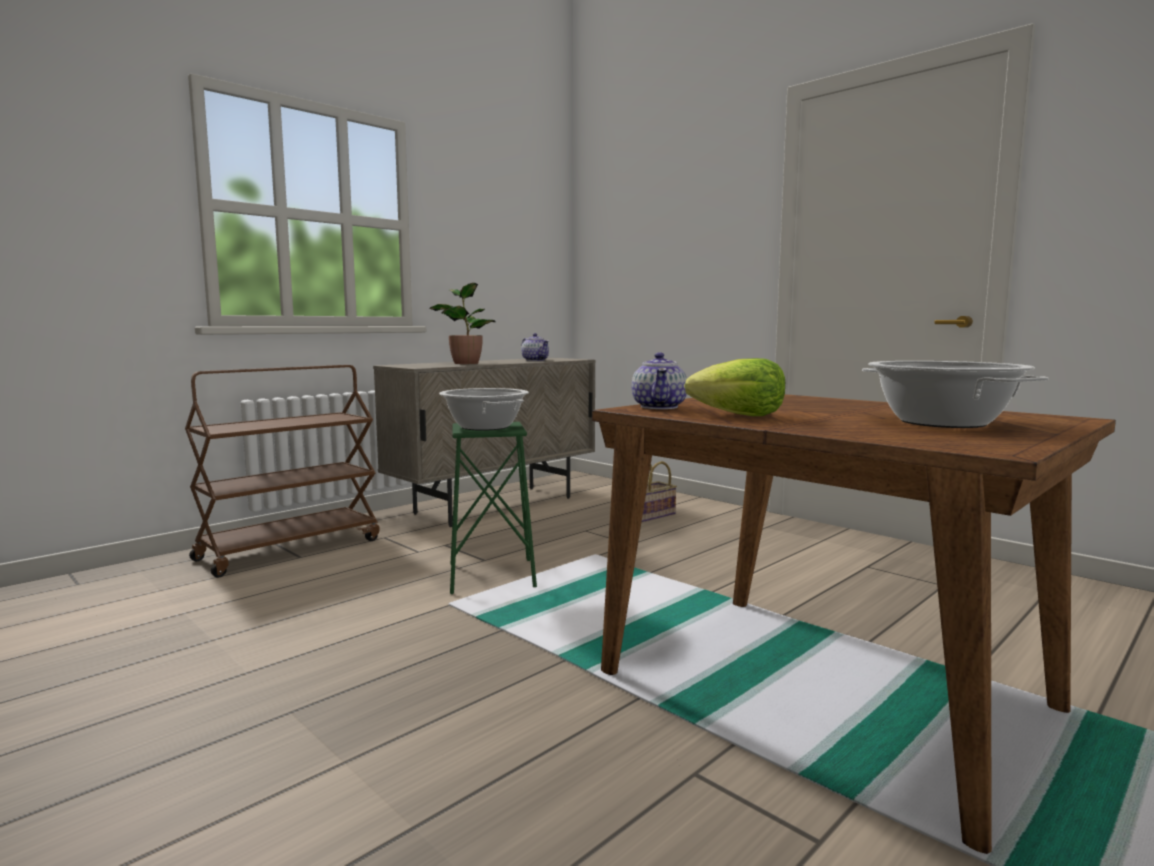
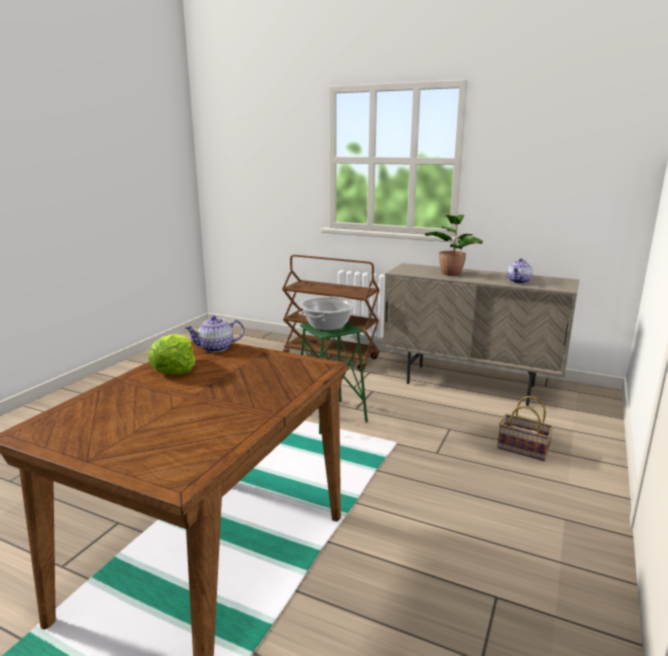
camera: 70 degrees right, 10 degrees up
(942, 422) = (146, 425): cooking pot -> none

